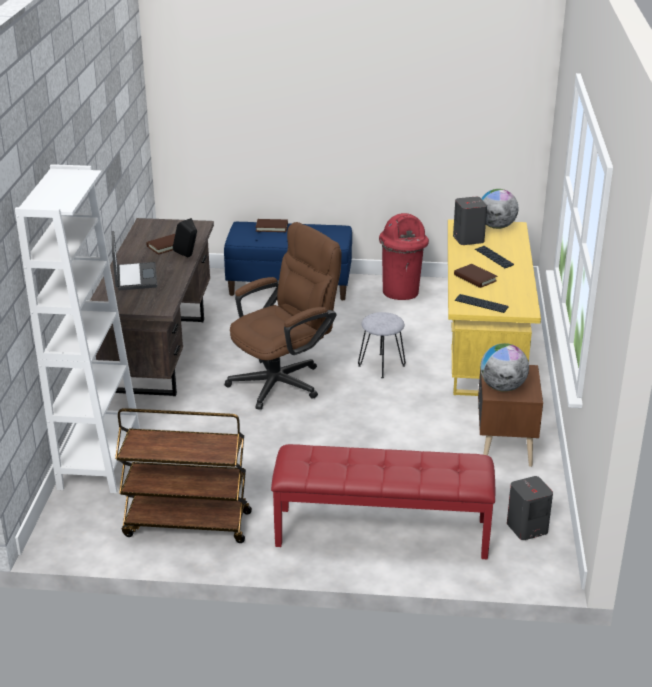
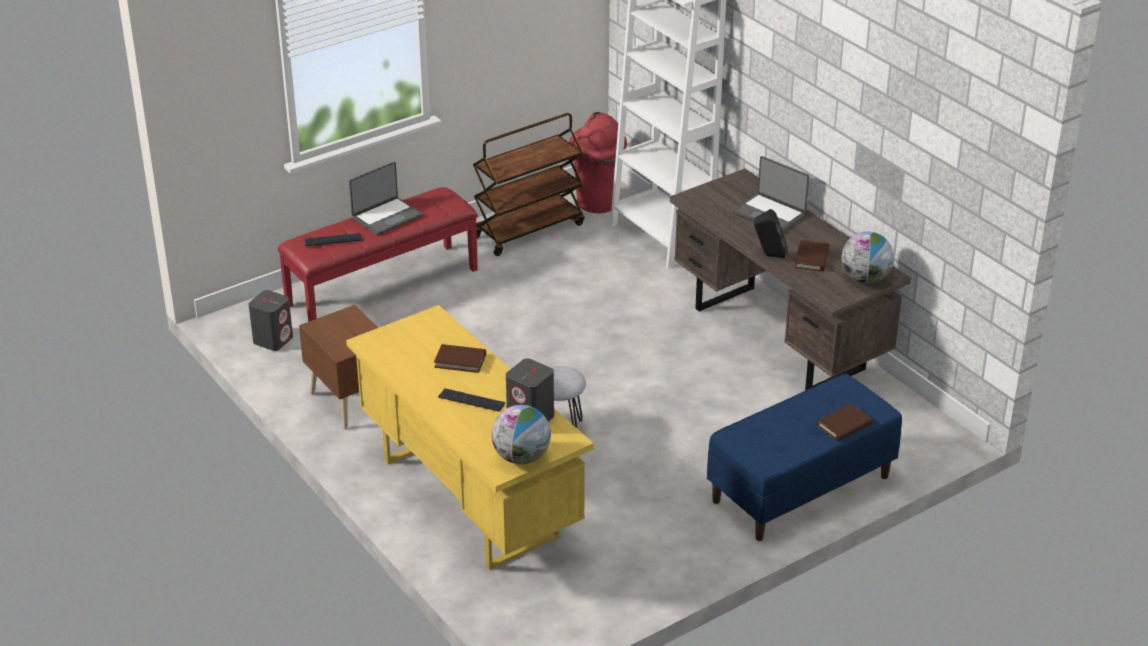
camera: 140 degrees right, 5 degrees up
(284, 380) = (627, 368): brown office chair -> none
(370, 467) = (386, 217): none -> laptop
(401, 292) = (666, 550): red trash can -> red trash can (597, 202)
(481, 304) = (419, 329): keyboard -> keyboard (333, 240)
(502, 387) = (347, 323): globe -> globe (865, 279)

